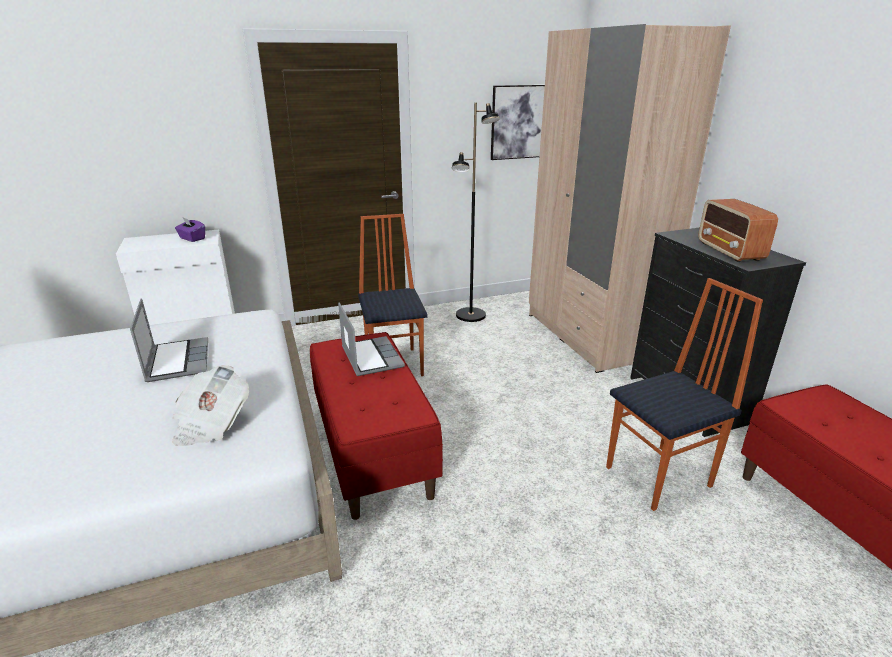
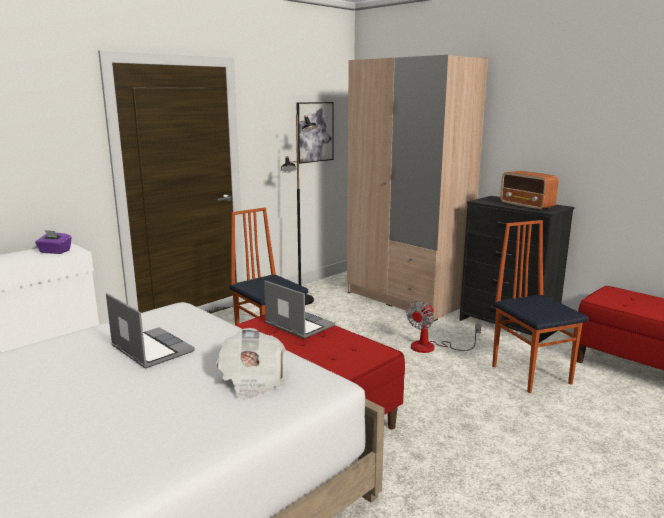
camera: 25 degrees left, 10 degrees down
(564, 407) = (431, 347): none -> fan
(660, 477) = (531, 374): chair -> chair turned 60 degrees counterclockwise

